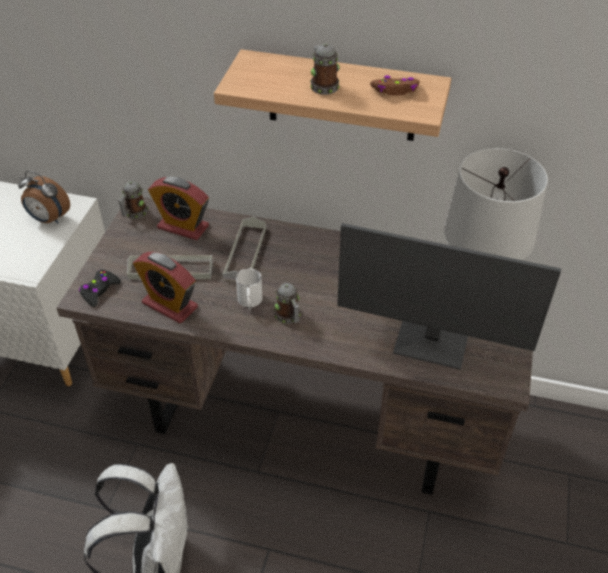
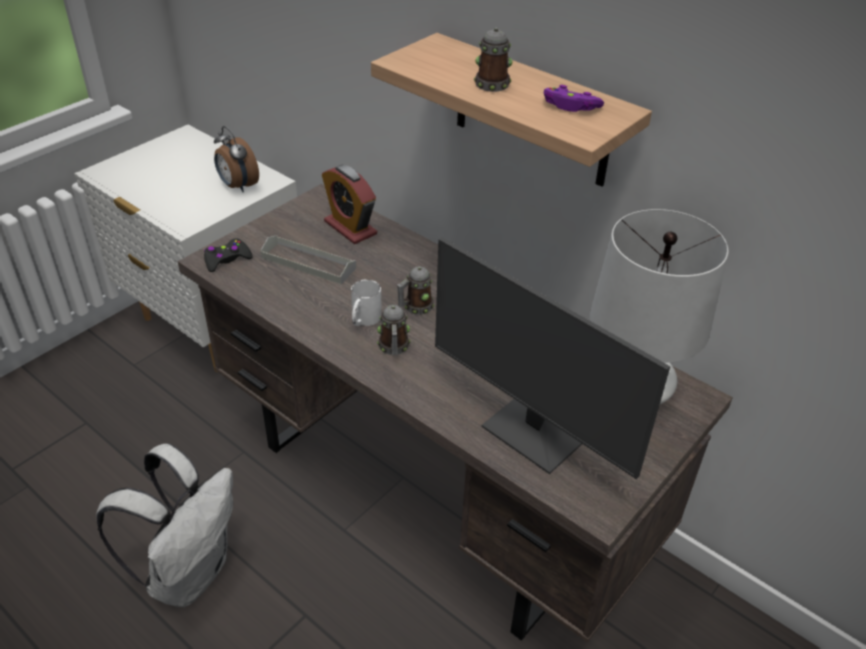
camera: 25 degrees right, 5 degrees down
(134, 213) = (312, 201): mug -> mug (415, 307)
(170, 305) = (282, 295): alarm clock -> none
(245, 253) = (394, 272): grey tray -> none
(395, 90) = (570, 106): brown game controller -> purple game controller

